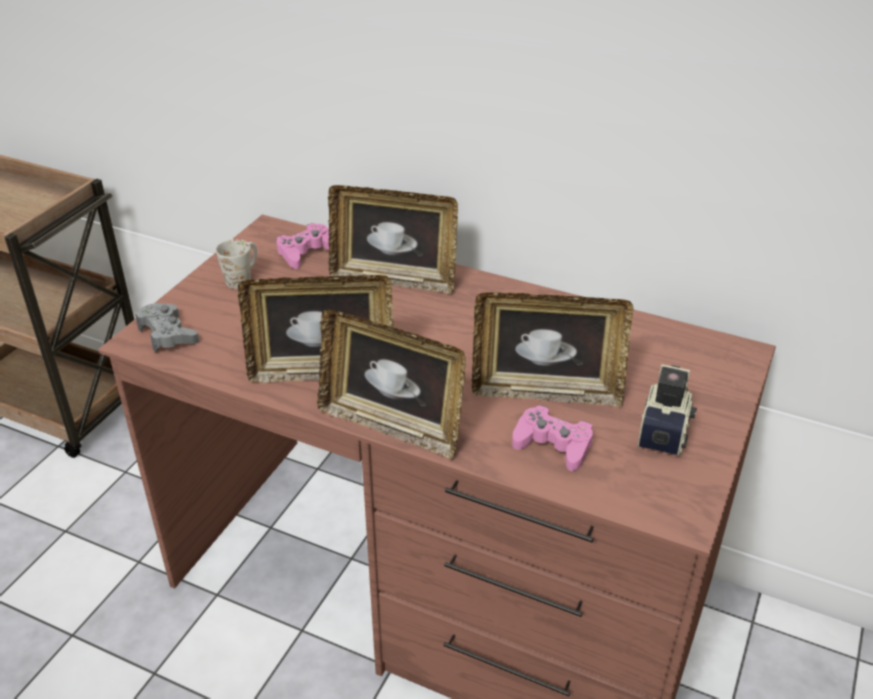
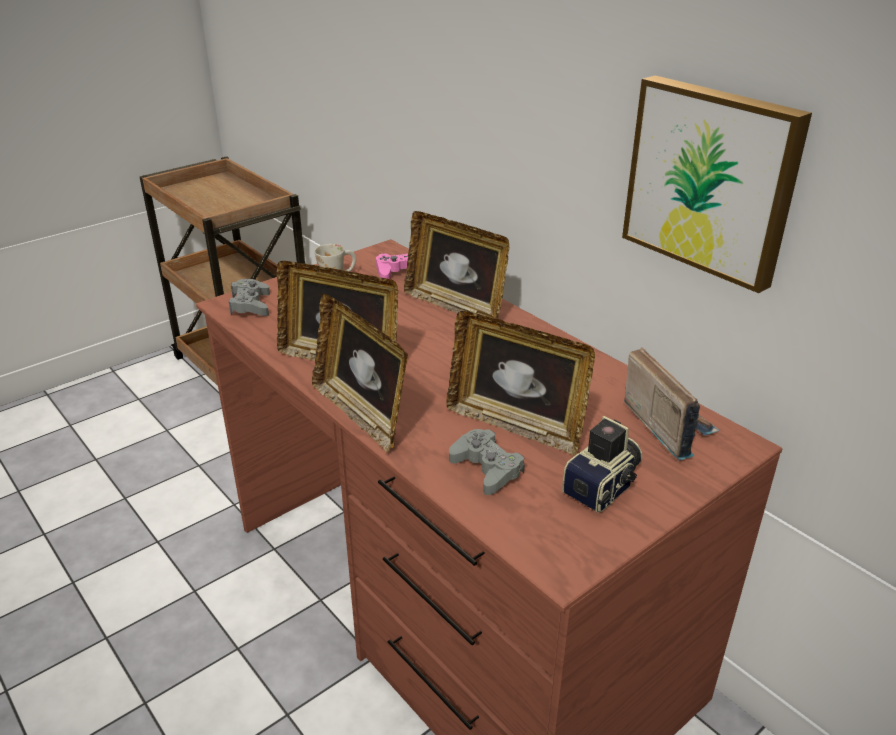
camera: 25 degrees right, 5 degrees down
(553, 444) = (486, 468): pink game controller -> grey game controller
(674, 351) = (667, 425): none -> radio
(683, 112) = (712, 180): none -> picture

